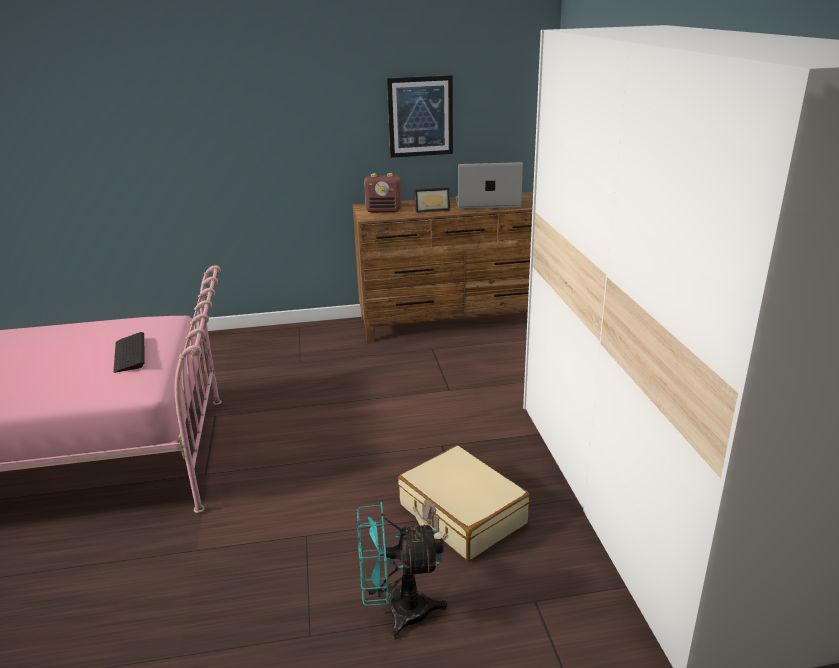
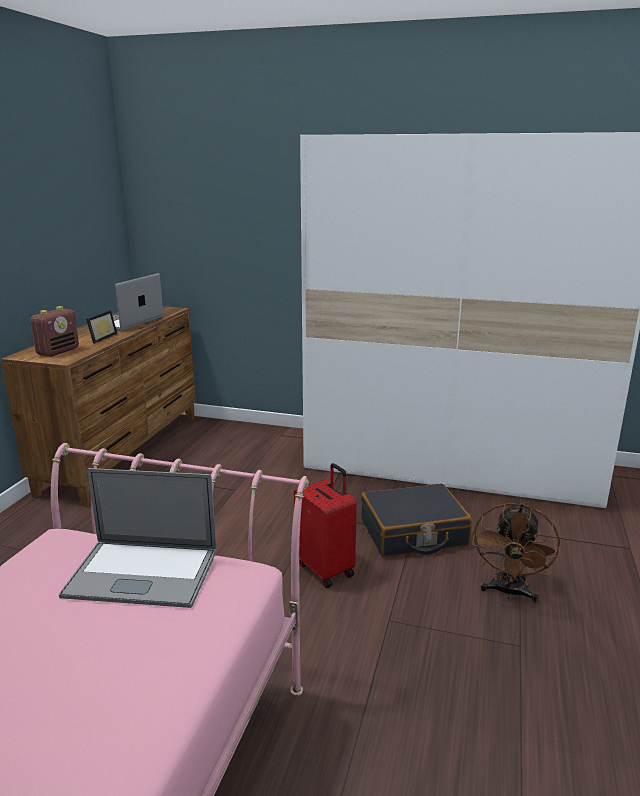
camera: 65 degrees left, 5 degrees down
(130, 354) = (142, 573): keyboard -> laptop
(360, 478) = (326, 569): none -> red suitcase
(397, 612) = (509, 592): turquoise fan -> brown fan
(420, 116) = (41, 243): picture -> none
(461, 515) = (413, 533): beige suitcase -> black suitcase

